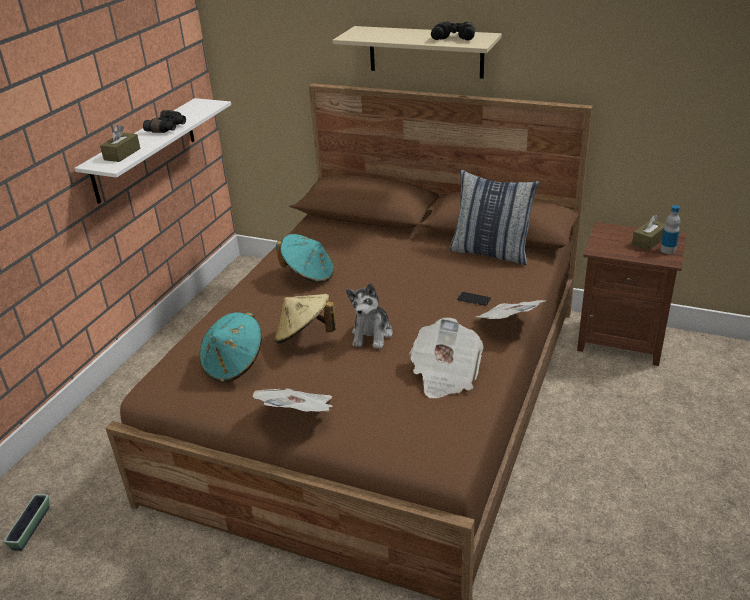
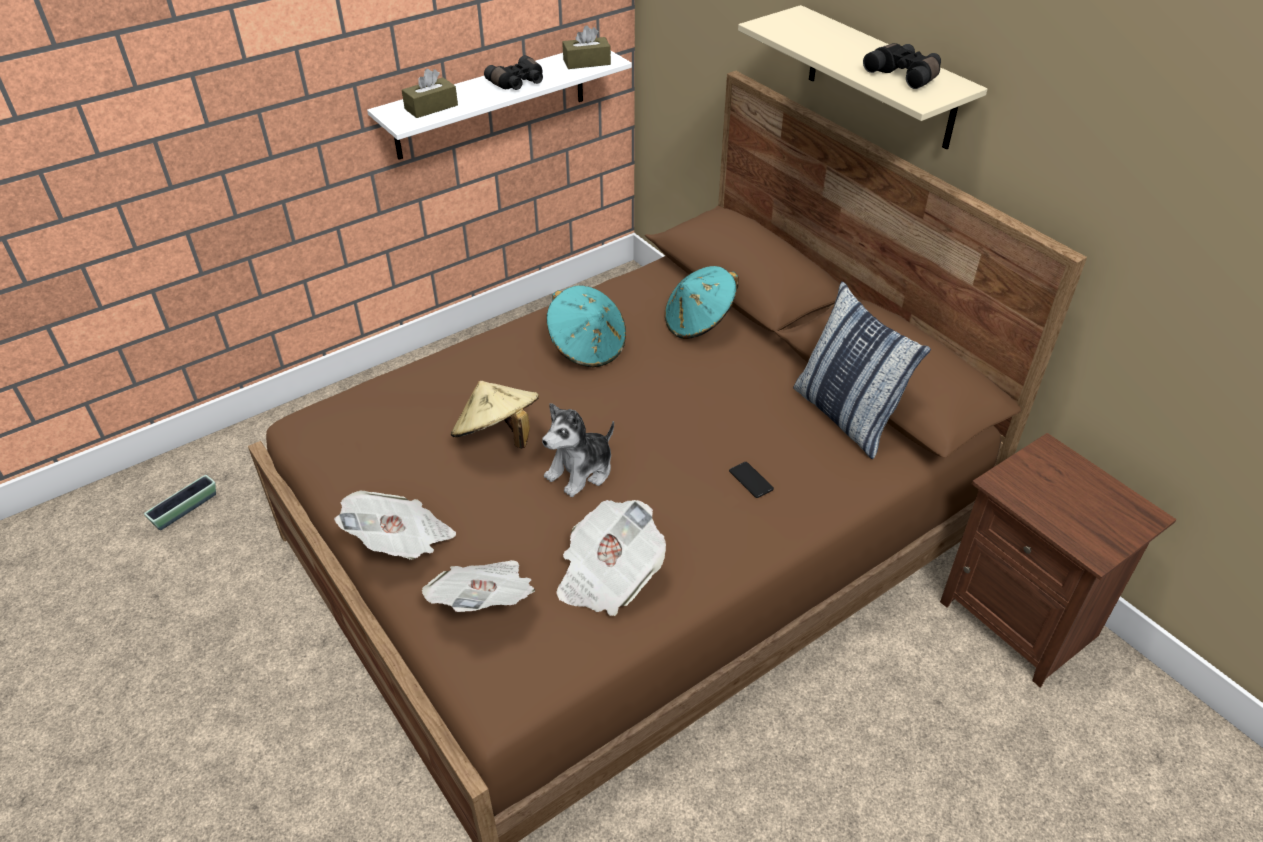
camera: 30 degrees right, 10 degrees up
(234, 364) = (395, 437): turquoise hat -> turquoise hat (699, 323)
(508, 324) = (758, 542): newspaper -> newspaper (485, 602)
(648, 241) = (1096, 504): brown tissue box -> brown tissue box (586, 62)
(667, 250) = (1112, 534): bottle -> none

